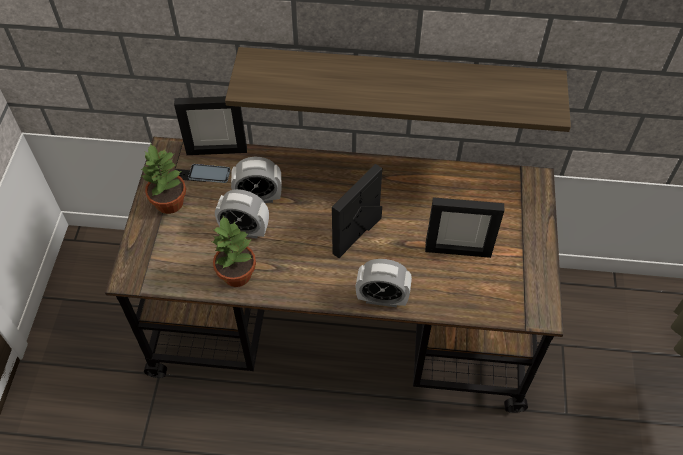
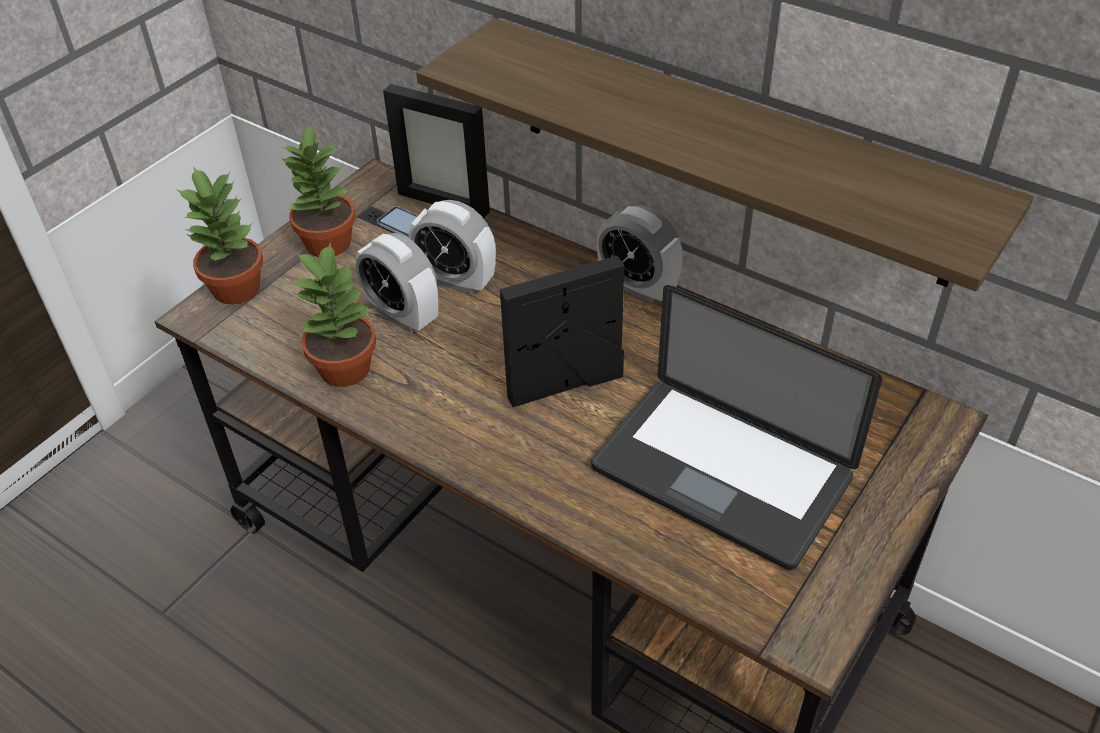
camera: 30 degrees right, 10 degrees down
(137, 251) = (237, 287): none -> potted plant
(382, 298) = (538, 493): alarm clock -> alarm clock (637, 287)
(458, 250) = (721, 473): picture frame -> laptop

